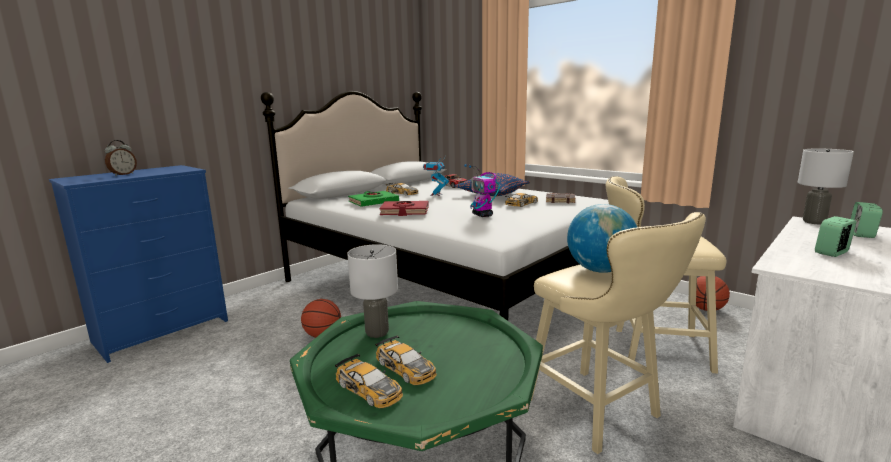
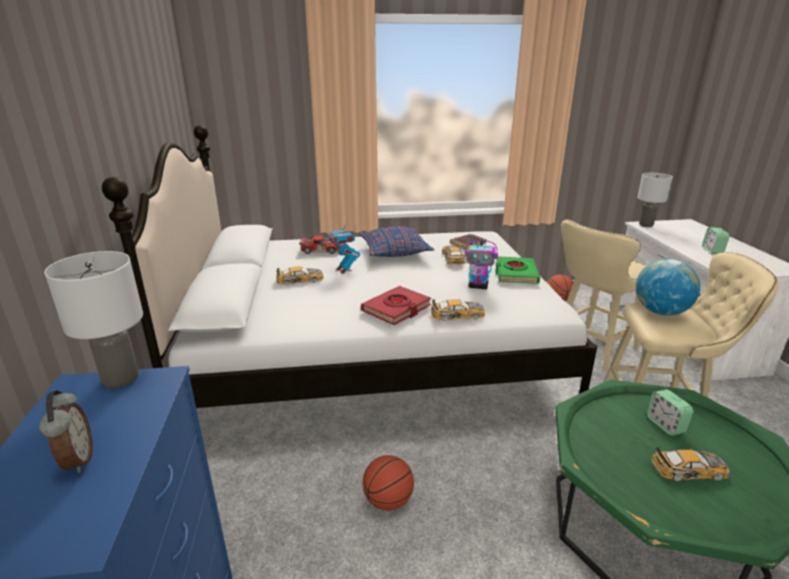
camera: 50 degrees left, 10 degrees up
(369, 389) = (721, 506): toy car -> toy car (457, 314)
(373, 202) = (314, 307): green book -> green book (515, 273)
(378, 333) = (604, 455): white table lamp -> white table lamp (123, 378)
(861, 234) = (681, 230): alarm clock -> alarm clock (665, 425)

